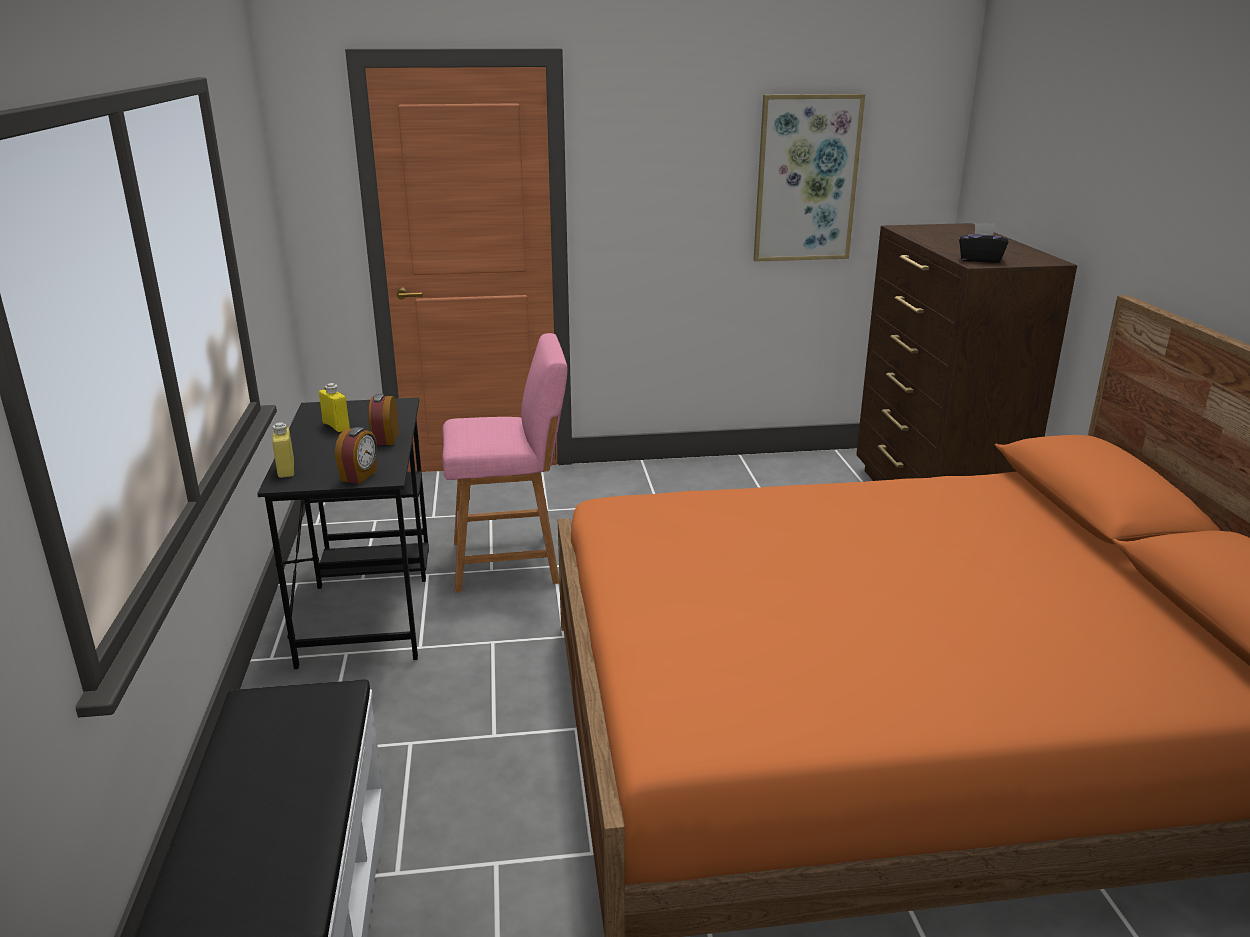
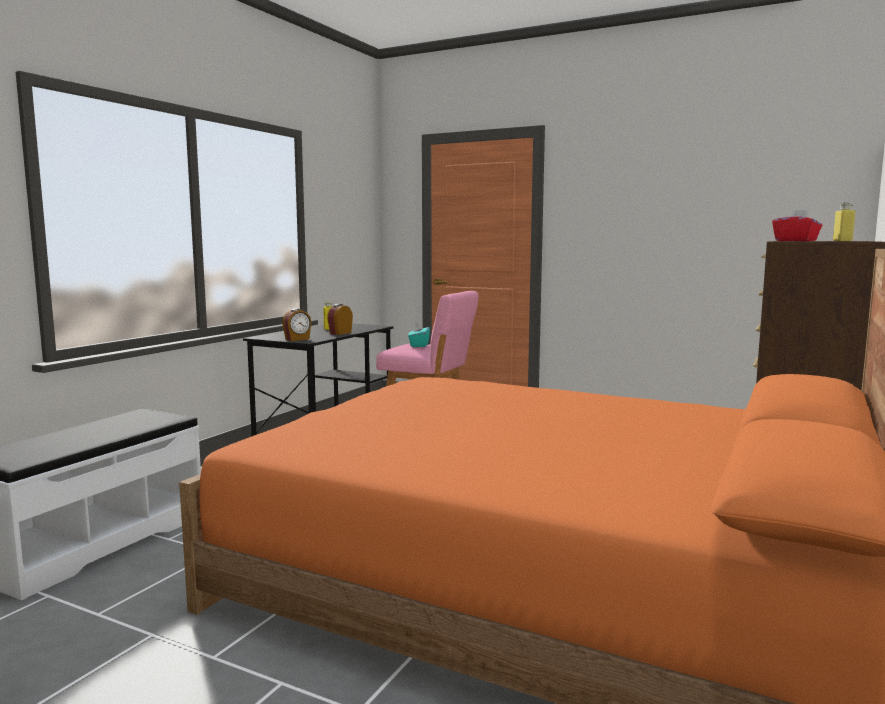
camera: 35 degrees right, 15 degrees down
(286, 469) = (272, 334): yellow bottle -> yellow bottle (842, 241)
(487, 427) = (419, 345): none -> turquoise tissue box
(806, 179) = (724, 210): picture -> none
(980, 259) = (795, 241): black tissue box -> red tissue box

